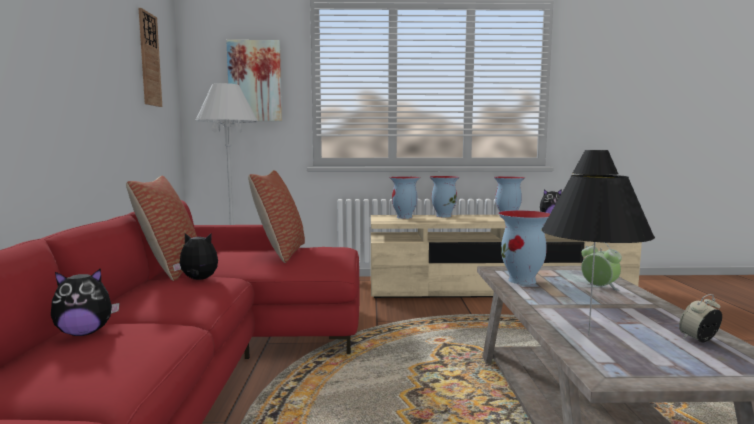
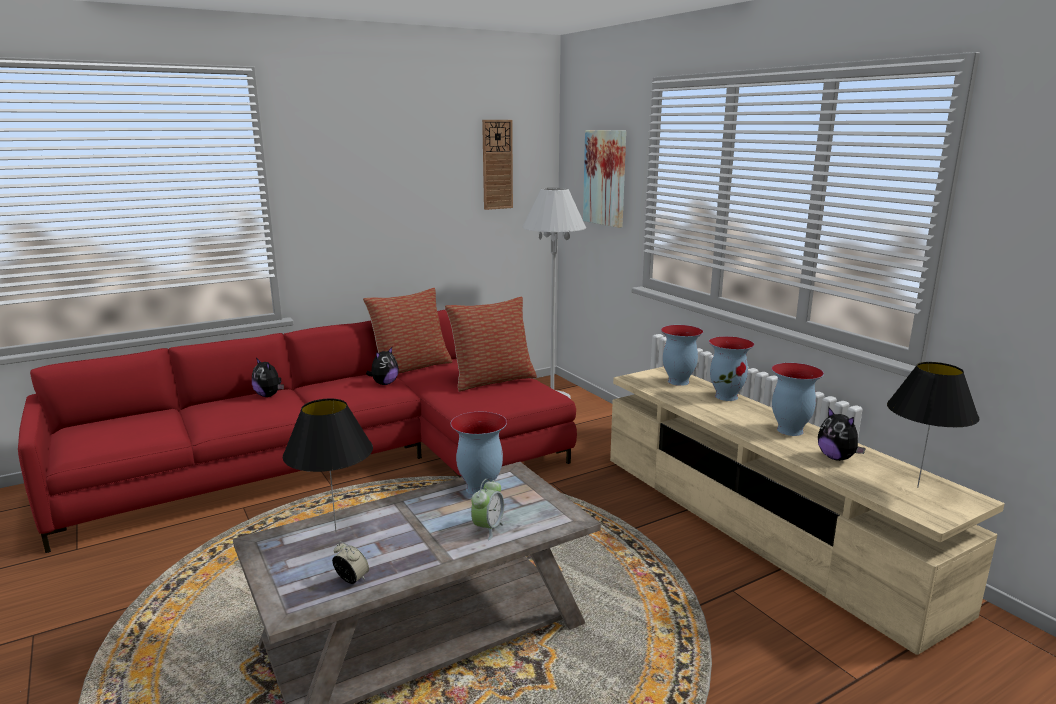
camera: 60 degrees right, 10 degrees up
(198, 280) = (384, 383): plush toy -> plush toy turned 60 degrees clockwise

